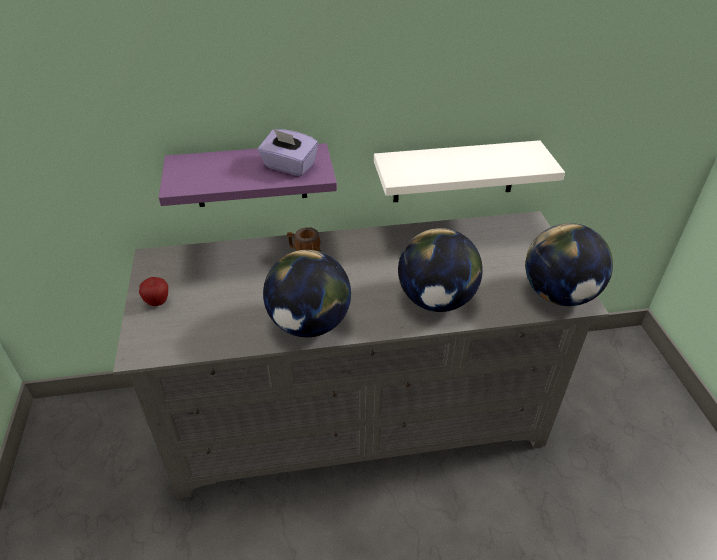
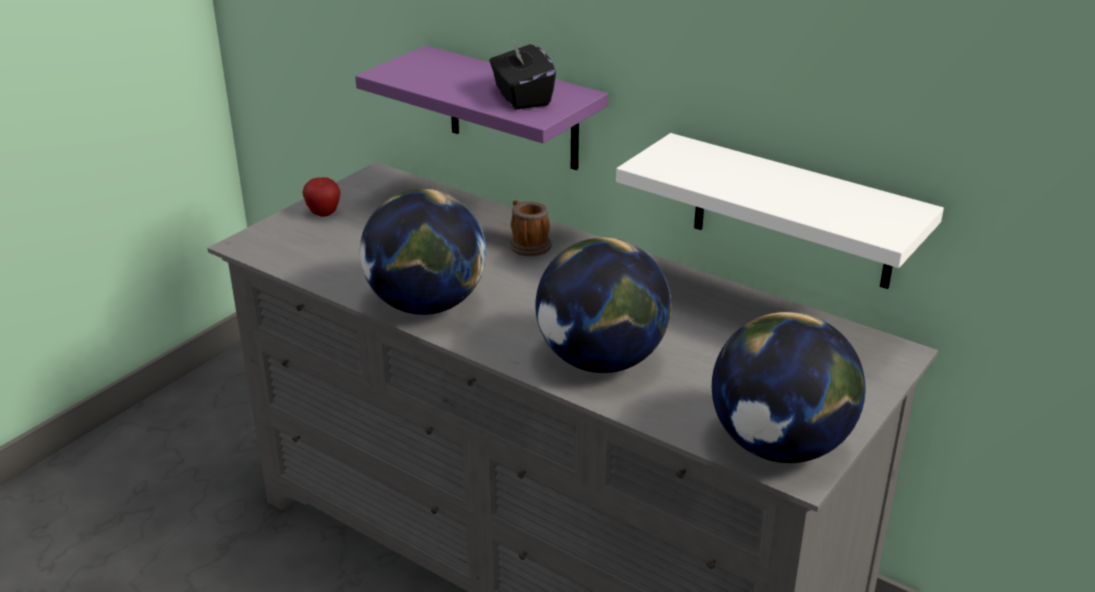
camera: 45 degrees right, 10 degrees down
(289, 166) = (521, 97): purple tissue box -> black tissue box

